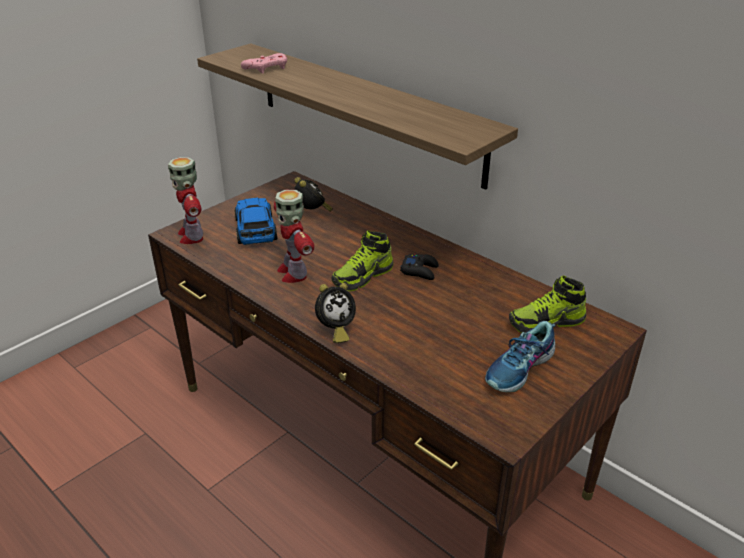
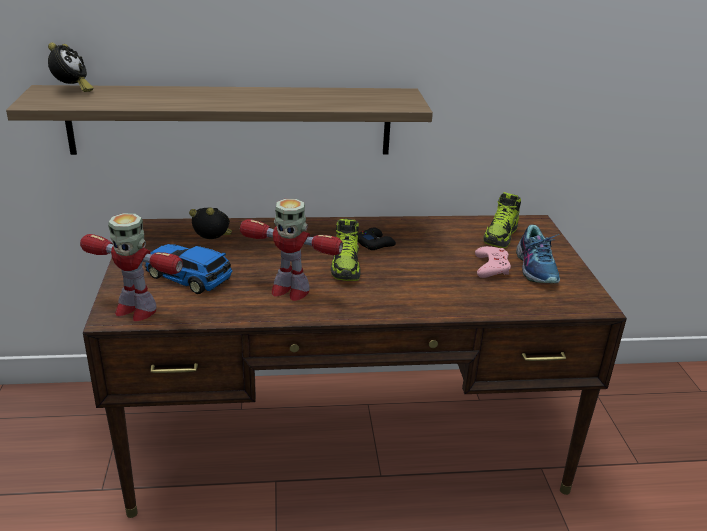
camera: 50 degrees left, 5 degrees down
(267, 68) = (114, 99): pink game controller -> pink game controller (491, 267)
(335, 330) = (399, 309): alarm clock -> alarm clock (72, 90)

